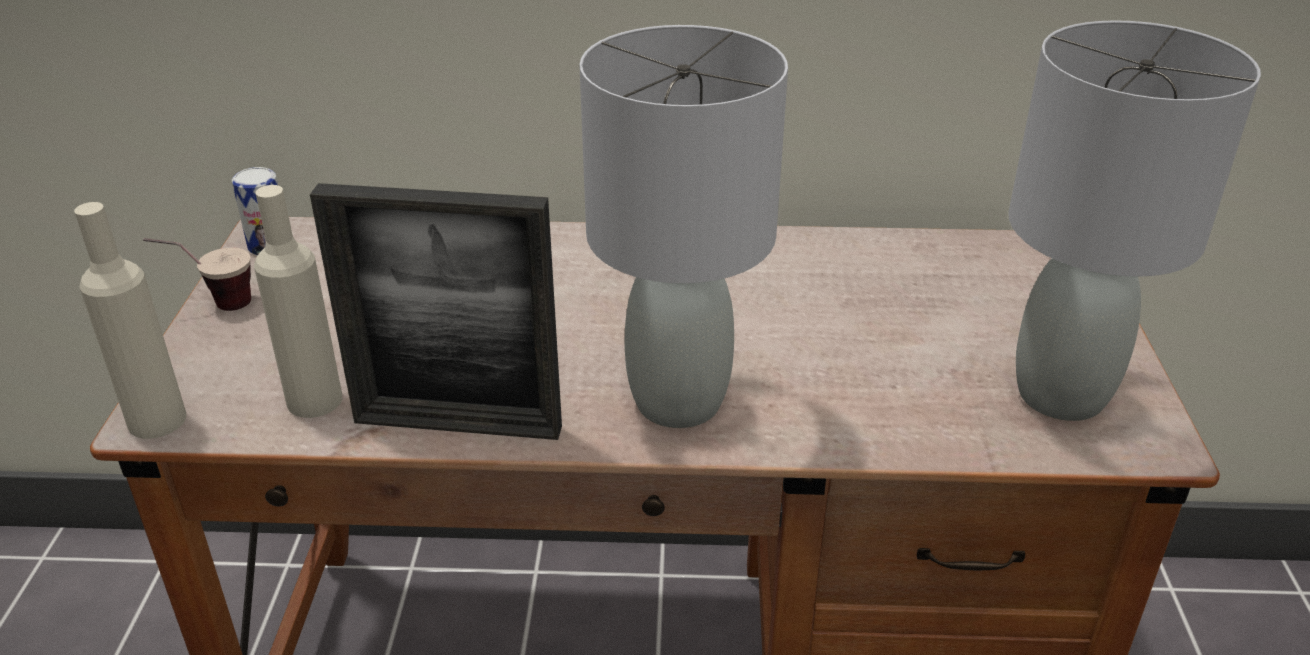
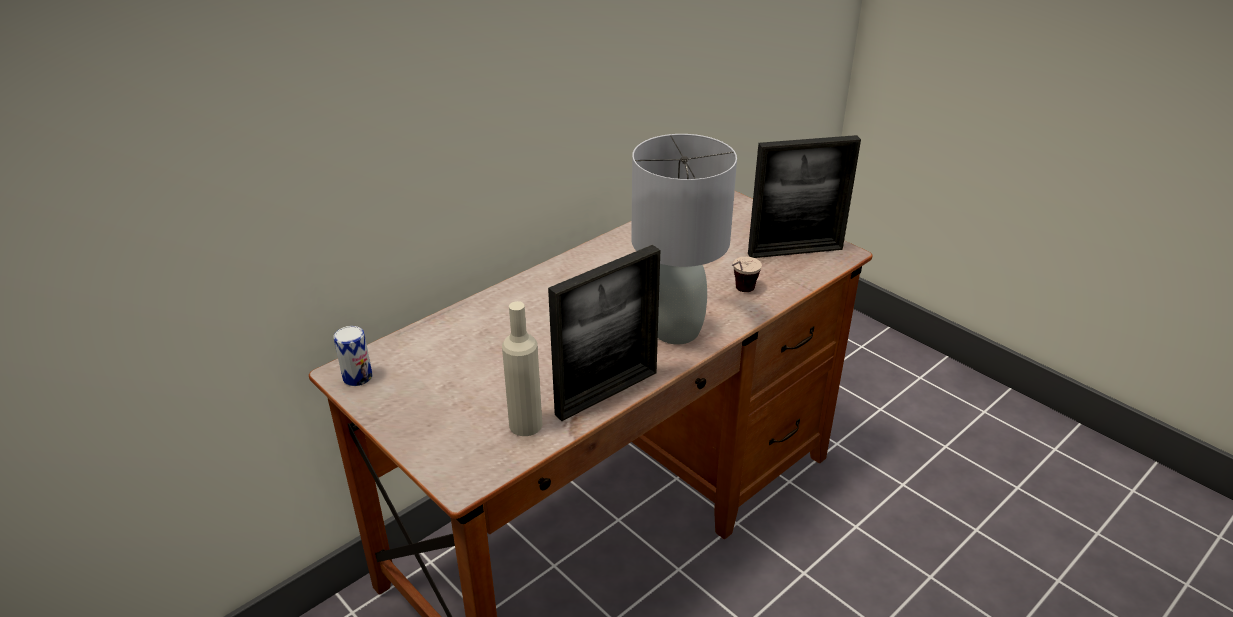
camera: 45 degrees left, 0 degrees up
(157, 420) = (465, 481): beige bottle -> none
(212, 305) = (385, 420): cup -> cup (740, 293)
(1063, 395) = (795, 251): grey table lamp -> picture frame

